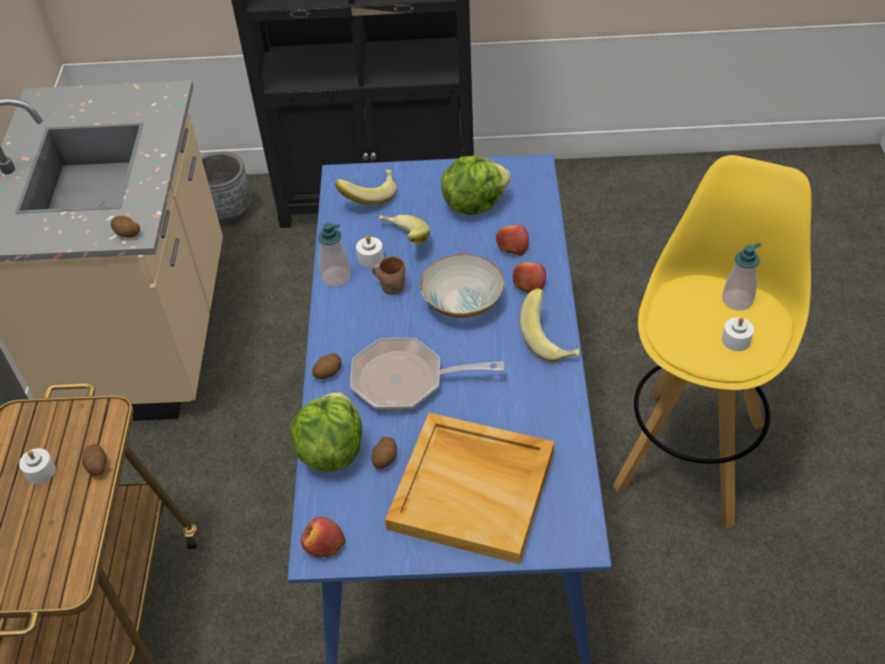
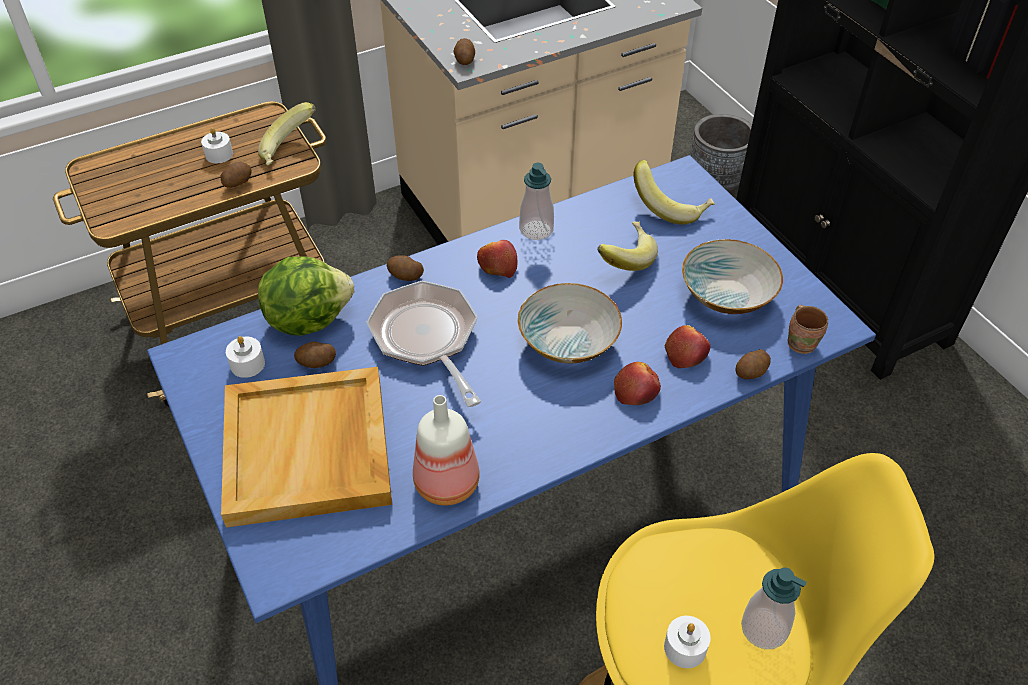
camera: 60 degrees right, 0 degrees up
(323, 543) = (195, 358): apple -> apple (497, 266)
(370, 258) = (581, 244): white candle -> white candle (247, 364)
(392, 286) = (551, 276): brown mug -> brown mug (802, 342)
(473, 204) = (727, 294): lettuce -> bowl
(549, 221) = (751, 372): none -> potato
(550, 340) = (558, 442): banana -> banana (290, 151)
(550, 414) = (445, 482): none -> bottle

